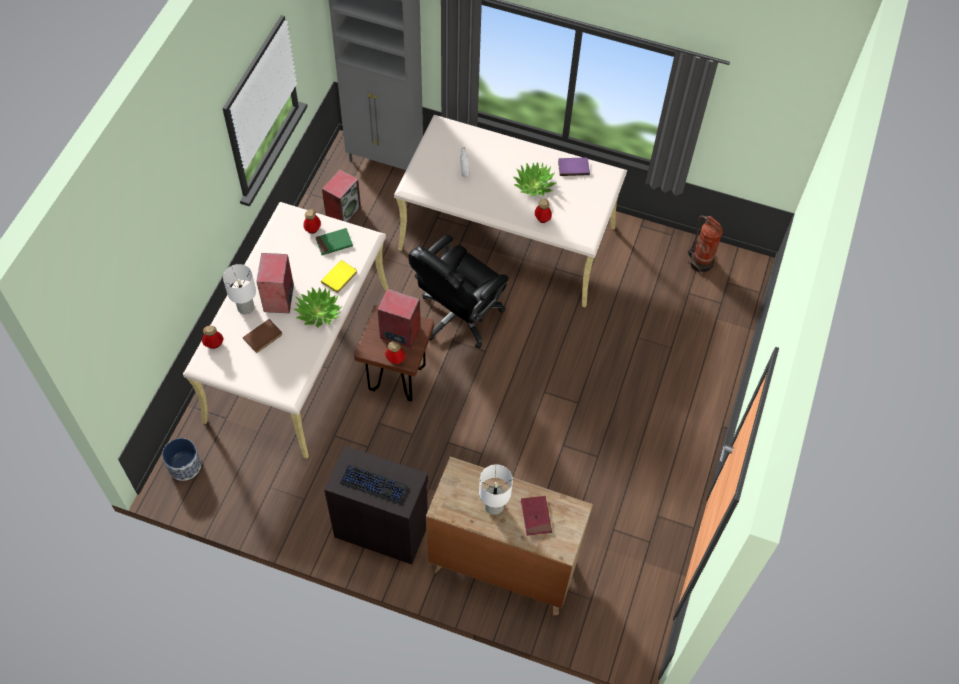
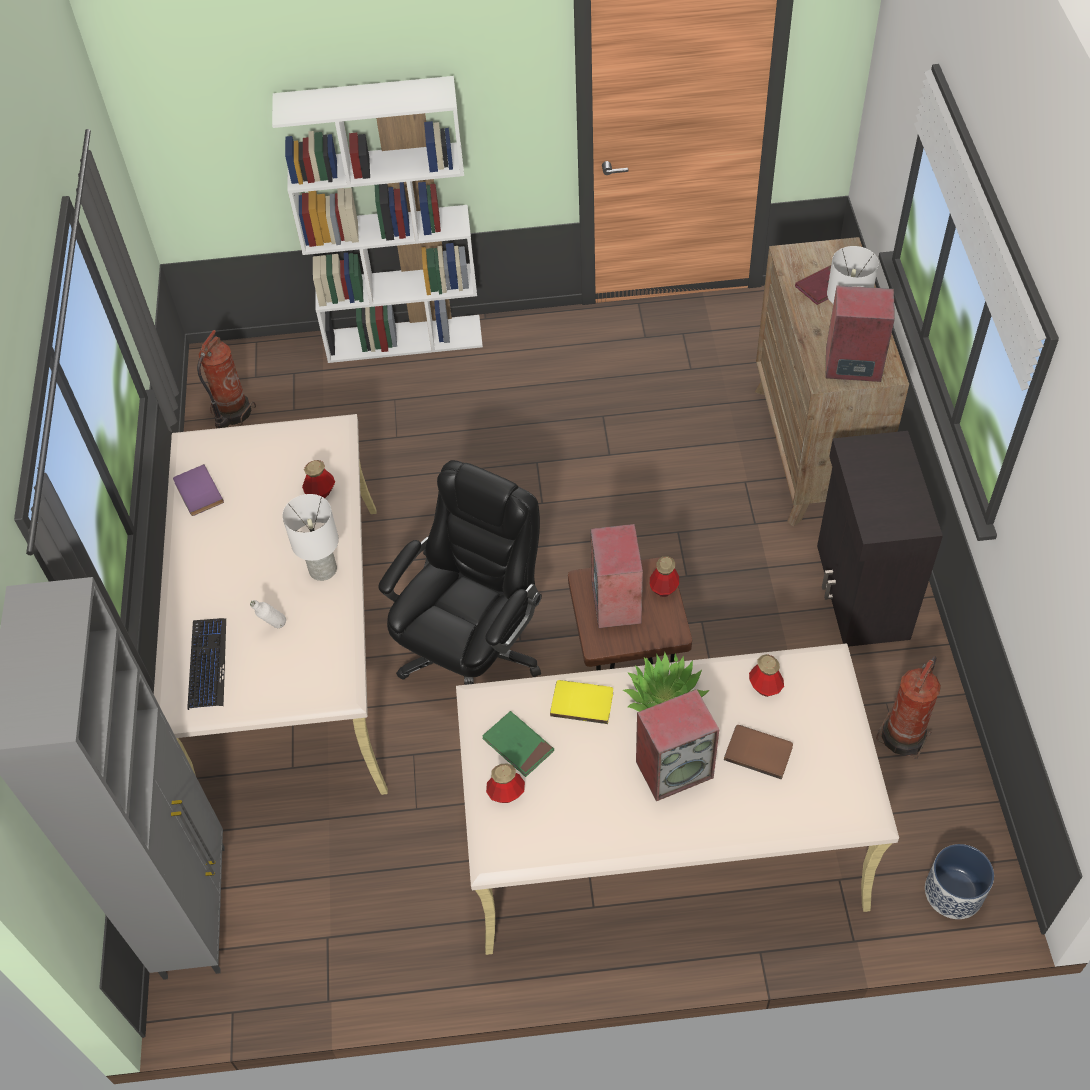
camera: 110 degrees left, 5 degrees down
(214, 343) = (818, 818): bottle -> bottle (765, 687)
(246, 307) = (722, 808): white table lamp -> white table lamp (322, 569)
(279, 496) = (905, 735): none -> fire extinguisher
(343, 212) = (346, 920): speaker -> speaker (852, 365)
(374, 484) = (892, 485): keyboard -> keyboard (207, 664)
(458, 316) = (473, 652): black office chair -> black office chair turned 75 degrees counterclockwise
(534, 185) = (258, 526): potted plant -> none
(724, 373) = (405, 338): none -> white bookcase

